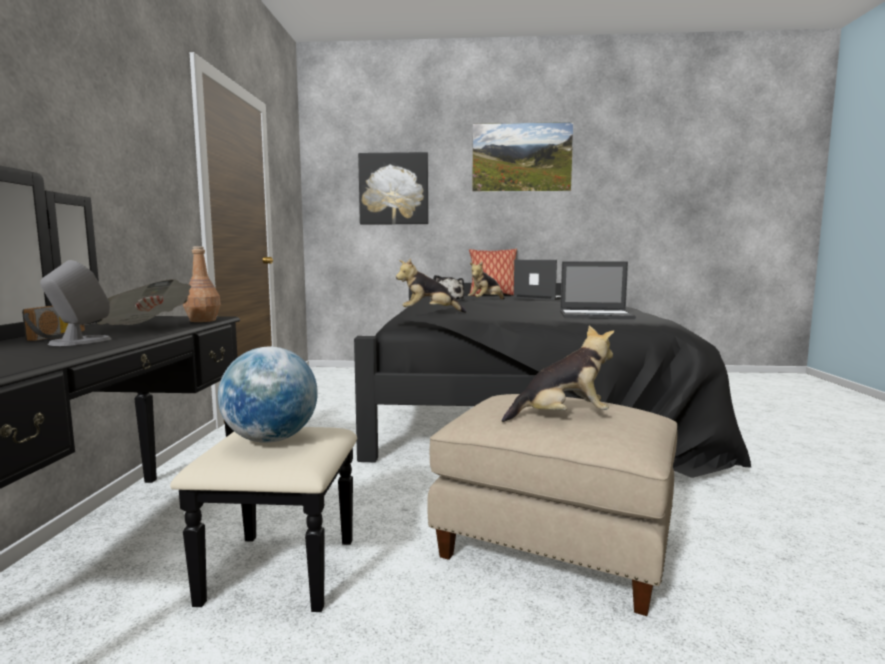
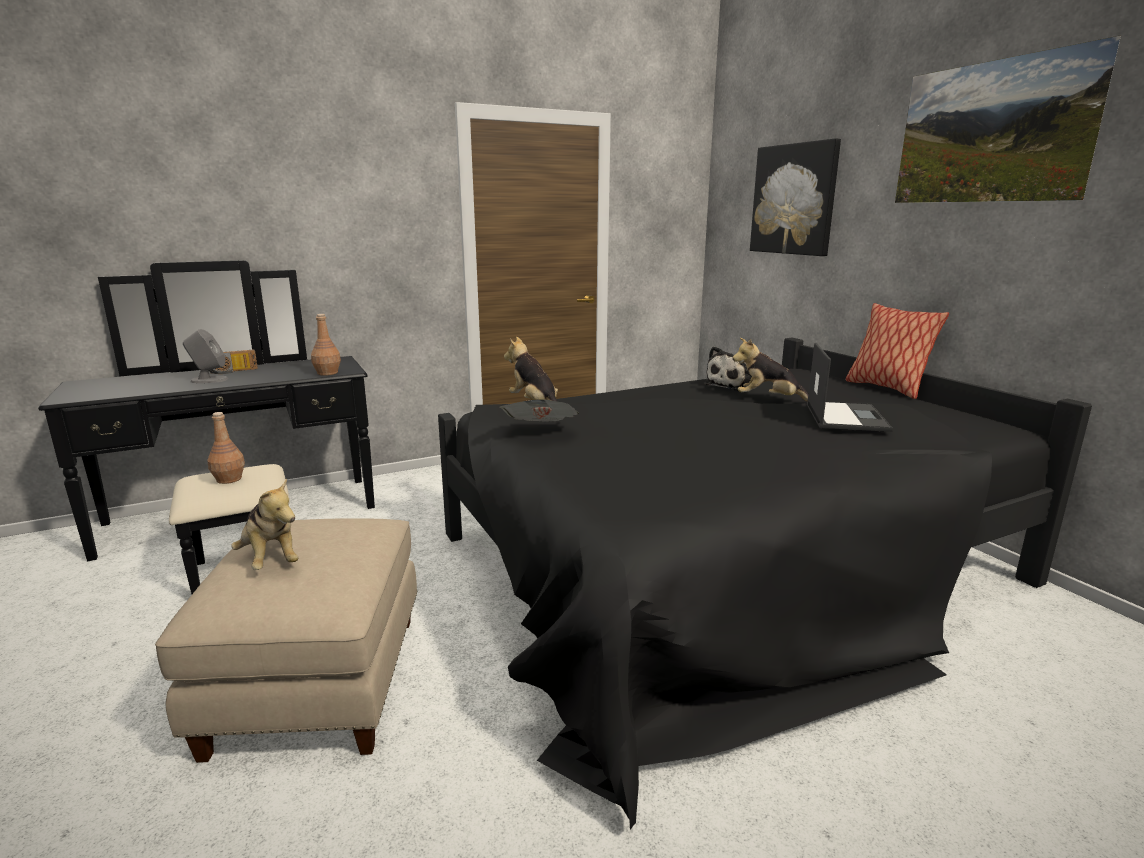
camera: 60 degrees right, 10 degrees up
(147, 328) = (277, 374): newspaper -> newspaper (540, 432)
(271, 439) = (228, 479): globe -> brown bottle
(596, 315) = (629, 475): laptop -> none

